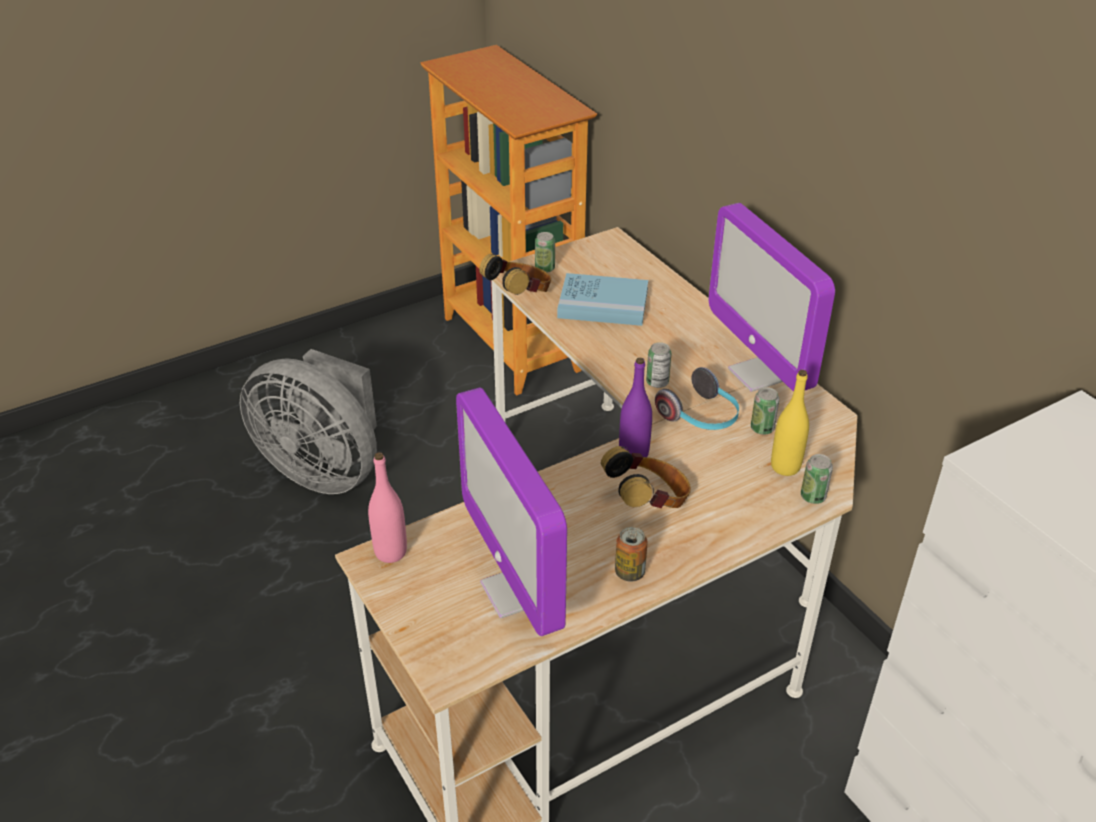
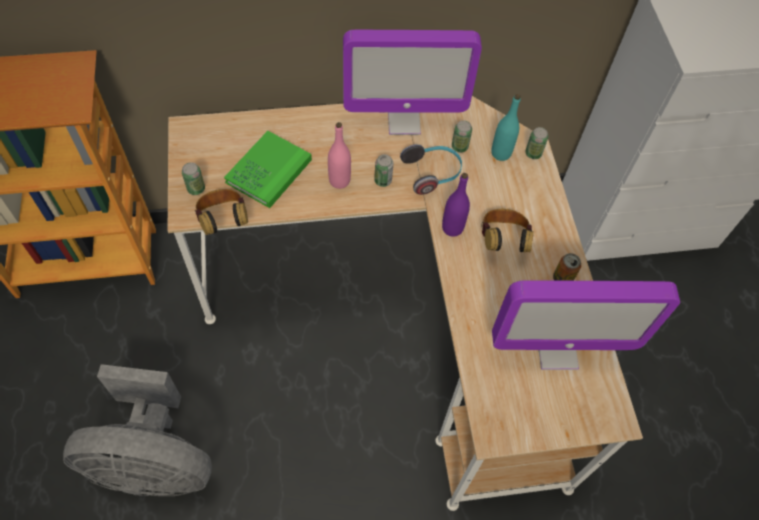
camera: 70 degrees left, 20 degrees up
(324, 470) = (154, 461): grey fan -> grey fan turned 45 degrees clockwise
(390, 552) = (490, 418): pink bottle -> pink bottle (339, 181)
(603, 303) = (269, 171): blue book -> green book
(785, 467) = (501, 153): yellow bottle -> turquoise bottle

